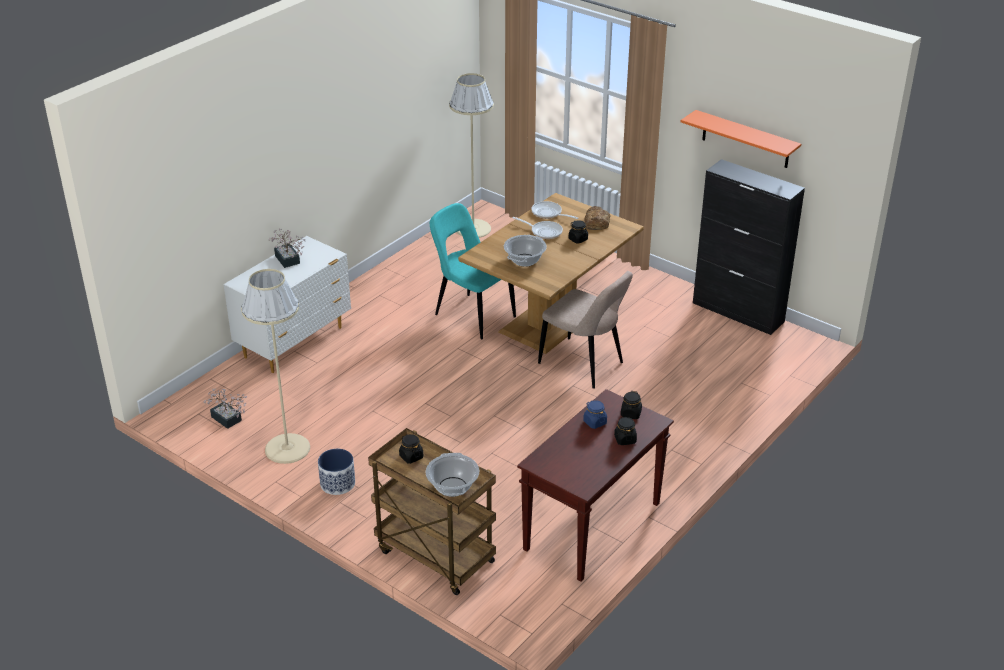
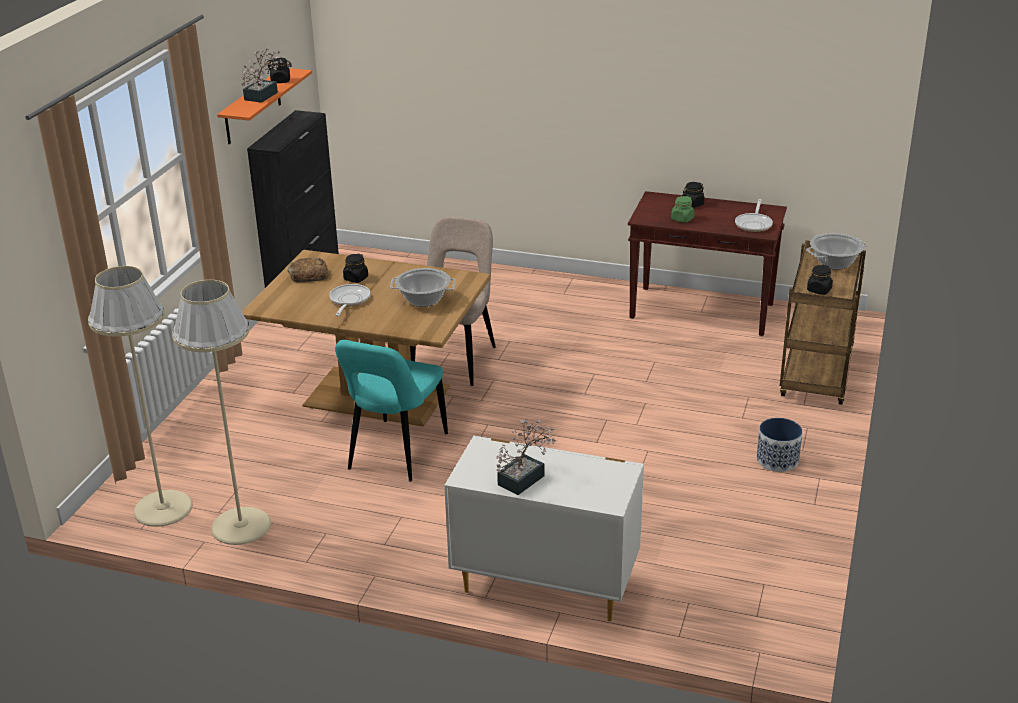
camera: 110 degrees left, 5 degrees down
(228, 420) = (748, 582): potted plant -> potted plant (263, 95)
(287, 448) = (755, 515): beige floor lamp -> beige floor lamp (241, 526)
(549, 213) = (301, 306): frying pan -> frying pan (754, 224)
(594, 422) = (682, 219): blue jar -> green jar
(631, 414) = (654, 207): black jar -> black jar (281, 81)

